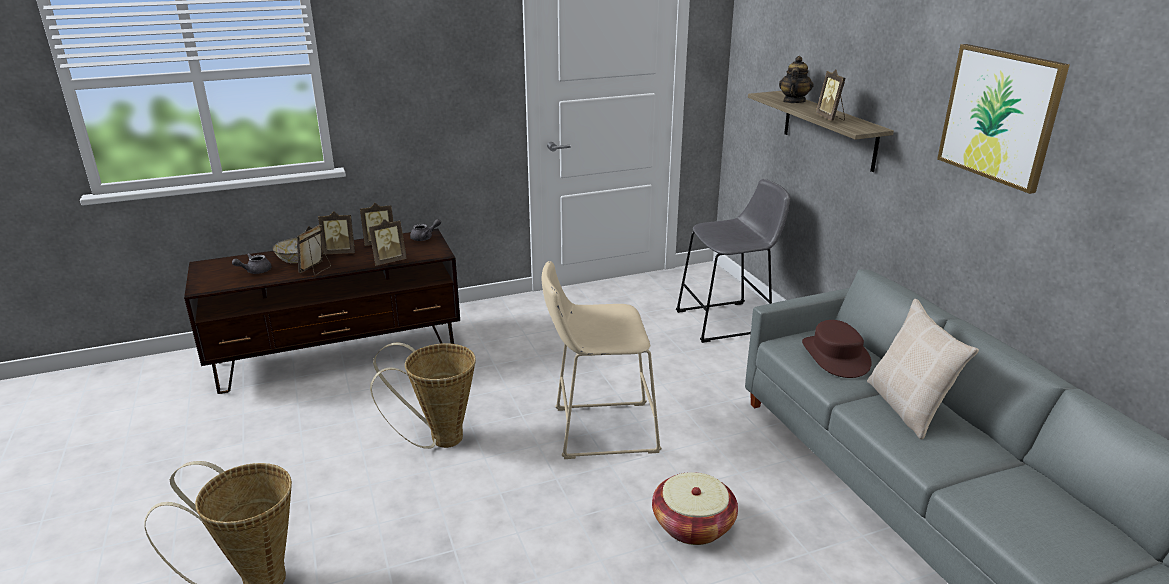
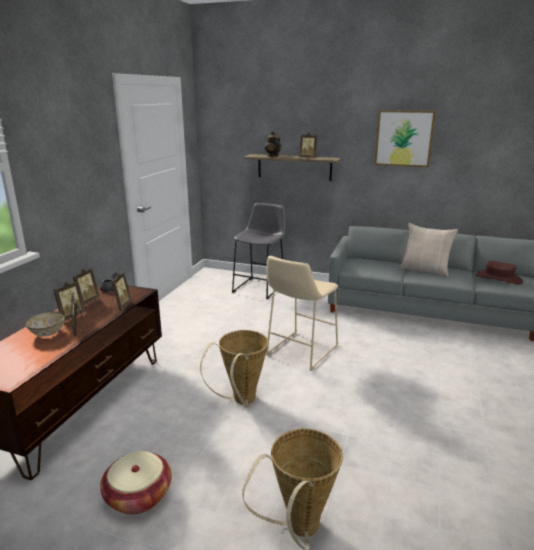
camera: 50 degrees left, 5 degrees down
(255, 271) = (29, 352): grey teapot -> none
(692, 525) = (397, 361): basket -> basket (138, 496)
(835, 356) = (374, 265): brown hat -> brown hat (498, 278)

